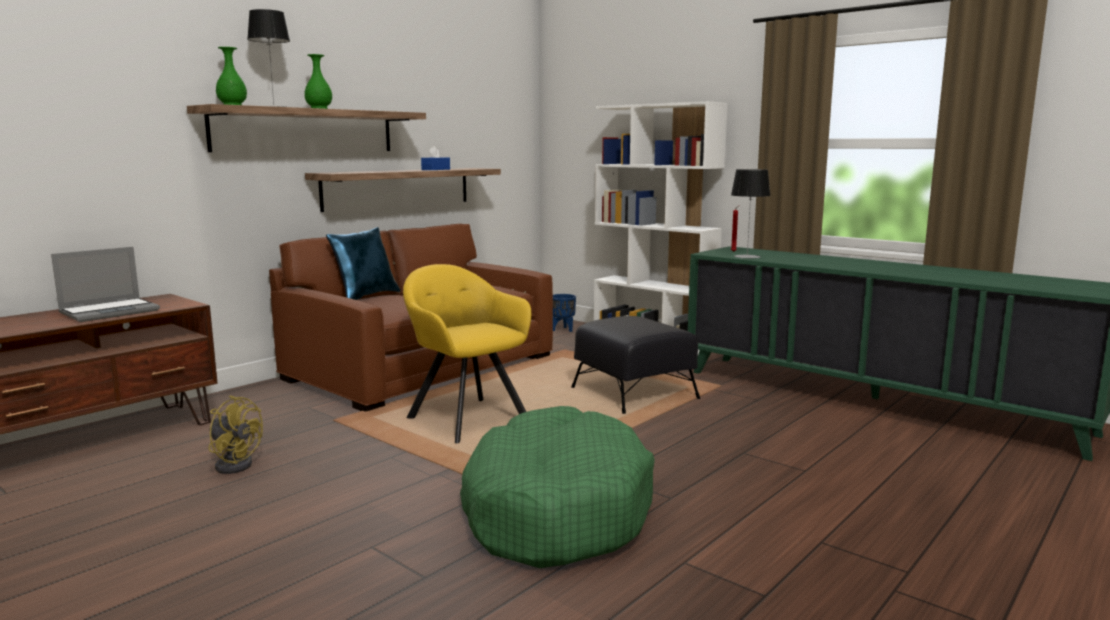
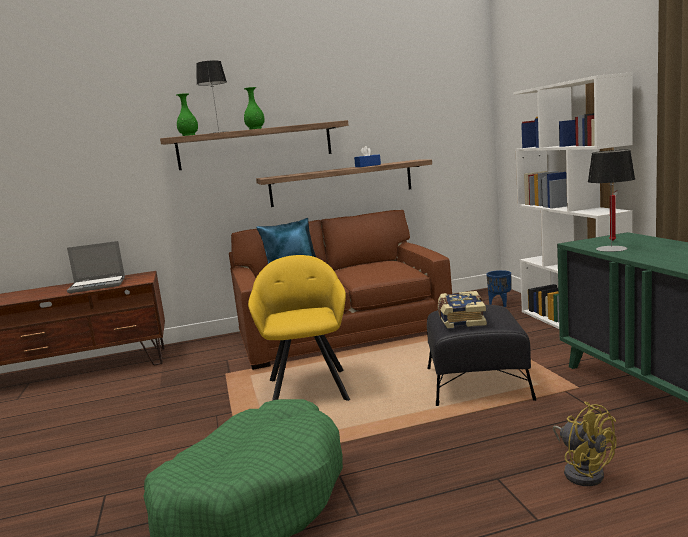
camera: 35 degrees right, 0 degrees up
(234, 464) = (131, 401): yellow fan -> yellow fan (583, 471)
(630, 327) = (460, 319): none -> book

